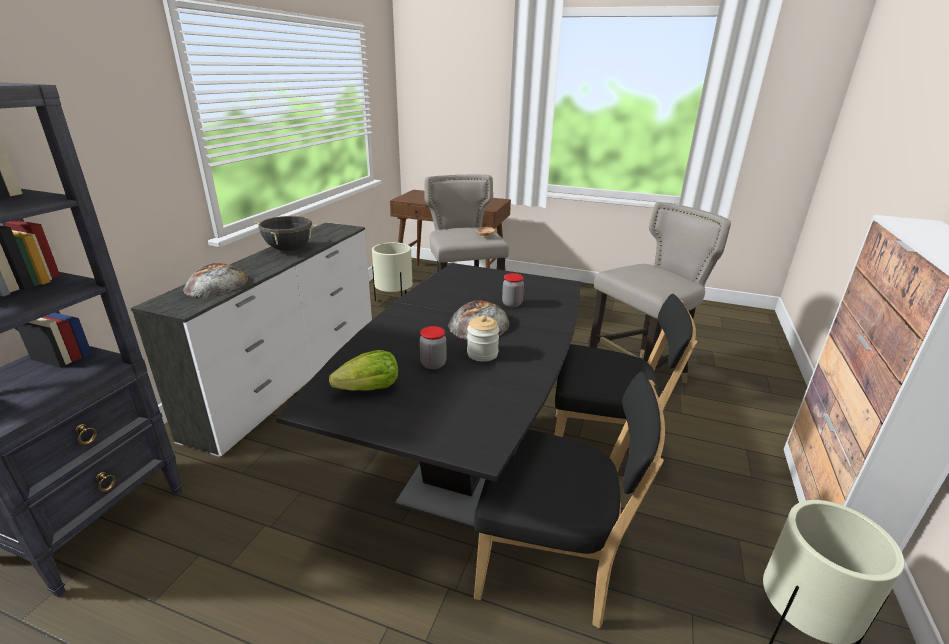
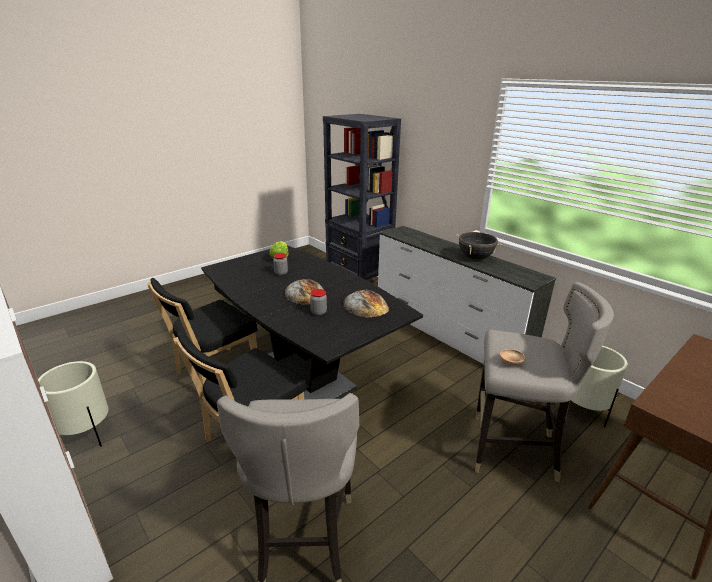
camera: 120 degrees right, 0 degrees up
(216, 284) = (420, 238): bread -> bread (365, 305)
(482, 354) = (273, 285): jar -> none

